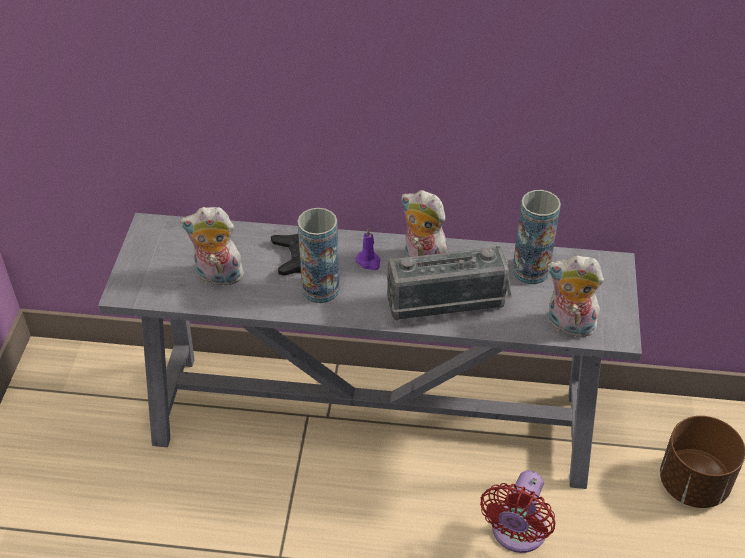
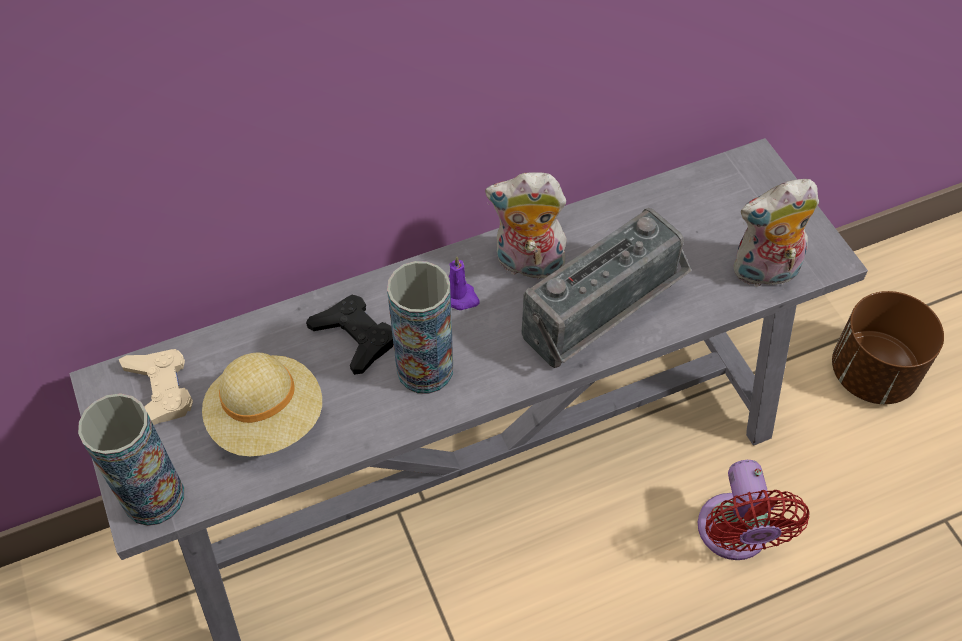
camera: 30 degrees left, 10 degrees up
(172, 240) = (159, 391): none -> beige game controller
(217, 277) = (267, 419): plush toy -> beige hat
(530, 271) = (667, 217): vase -> vase (154, 497)

